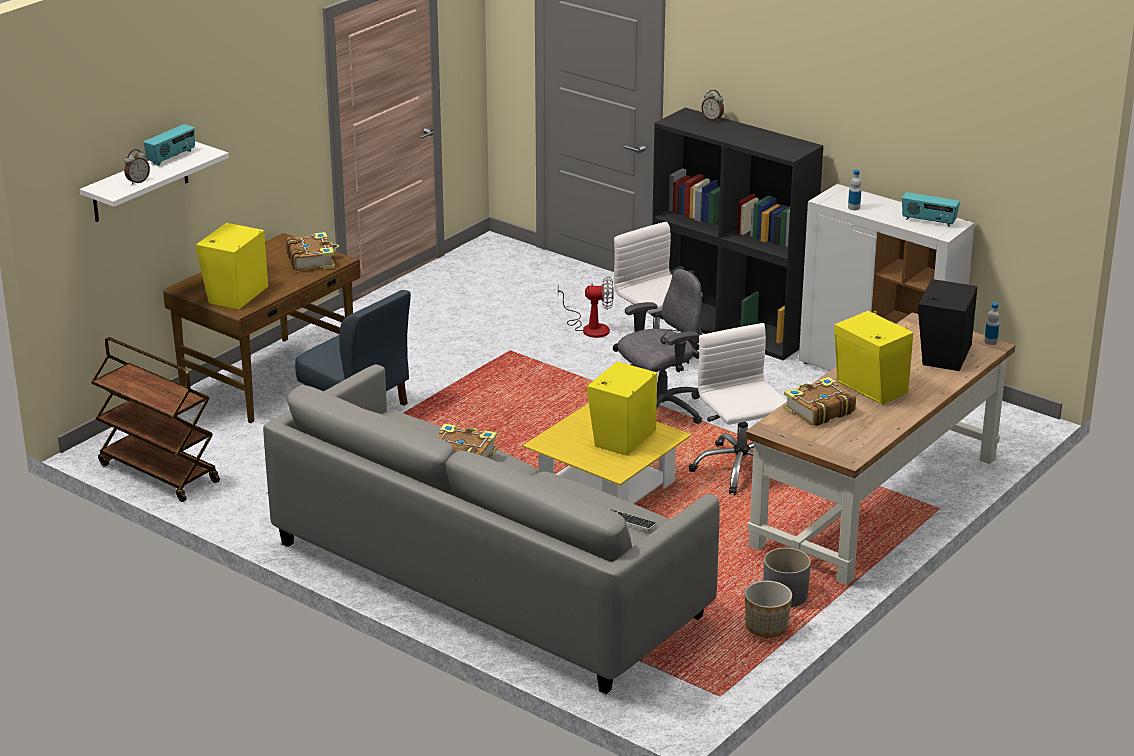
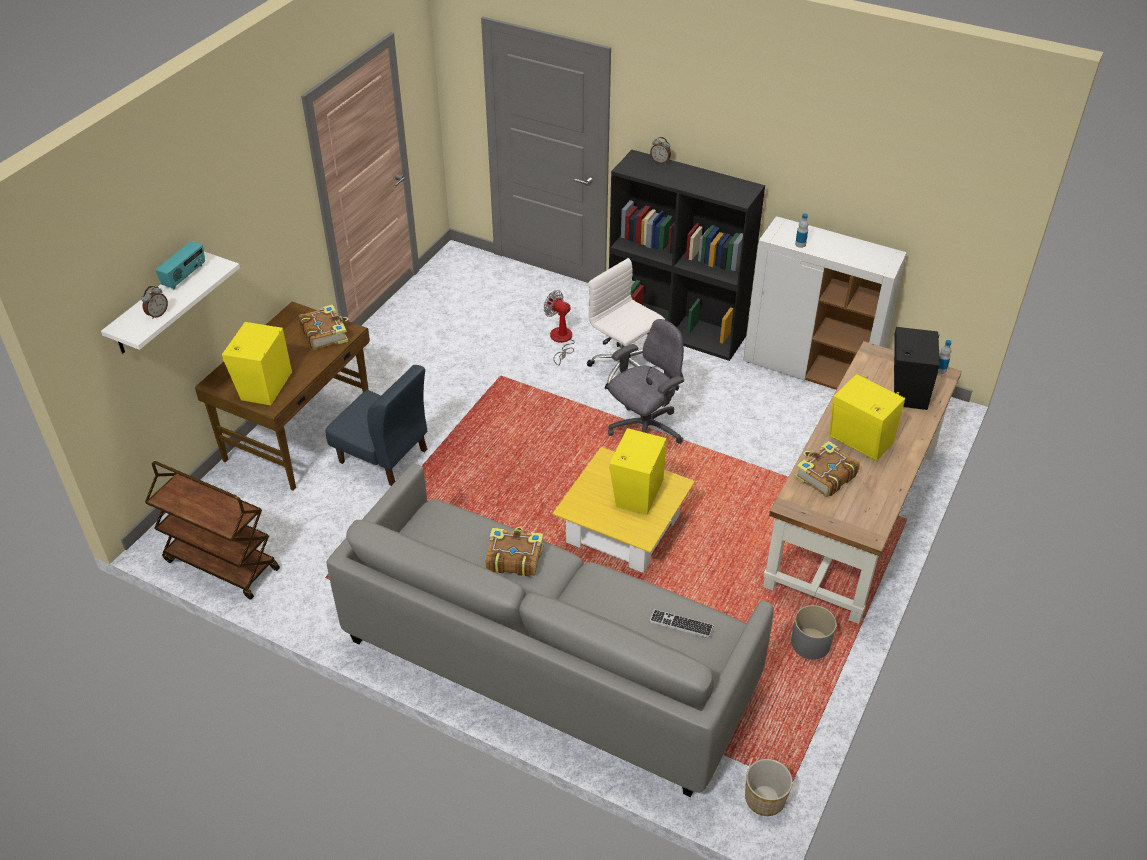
camera: 10 degrees left, 15 degrees up
(590, 327) = (561, 341): fan -> fan turned 135 degrees counterclockwise
(740, 469) = (729, 493): white office chair -> none
(766, 627) = (806, 687): planter -> planter (764, 799)
(928, 221) = (868, 255): radio -> none

